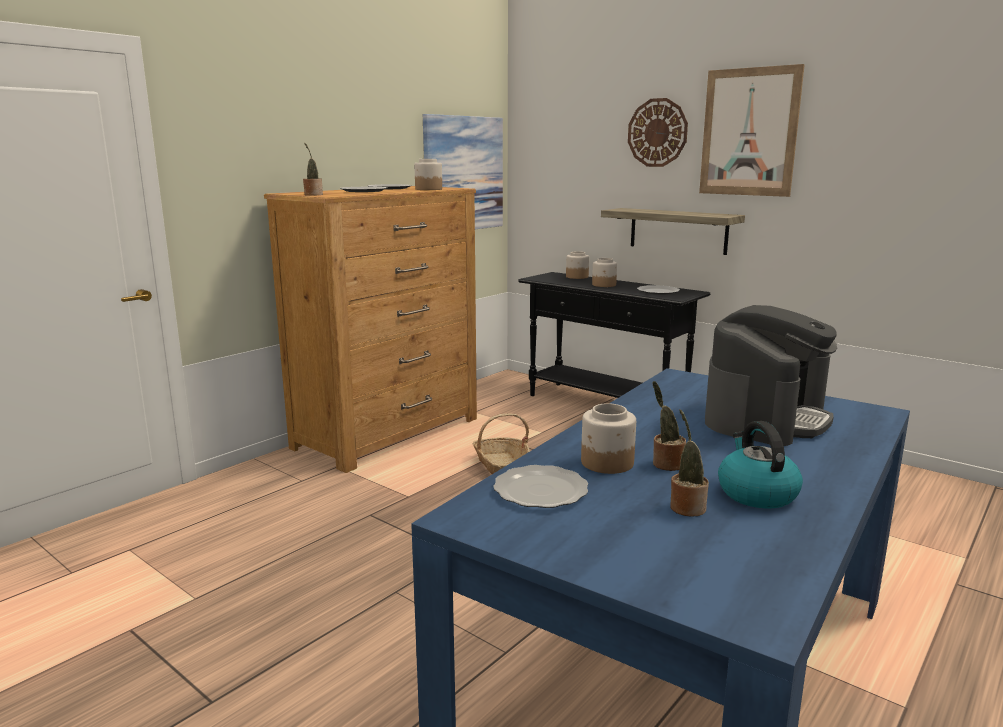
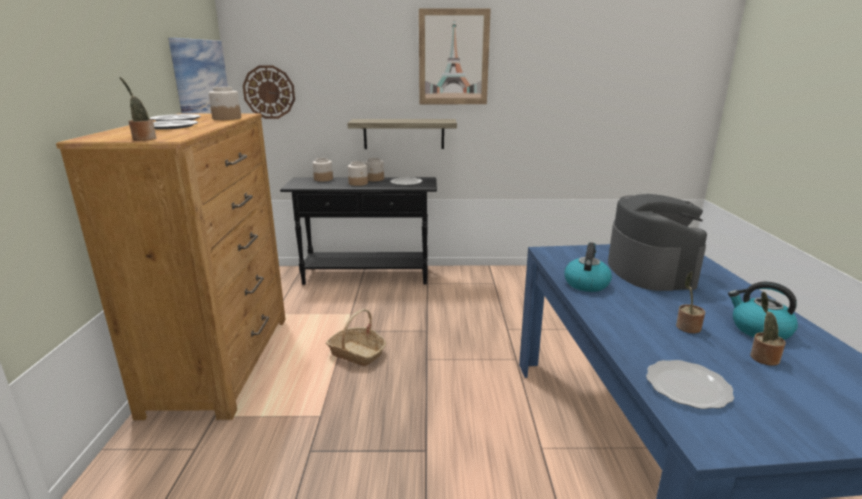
camera: 40 degrees left, 5 degrees up
(607, 463) = (664, 342): jar -> jar (374, 179)
(649, 407) = (586, 283): none -> kettle
(657, 132) = (378, 57): wall clock -> wall clock (269, 92)

